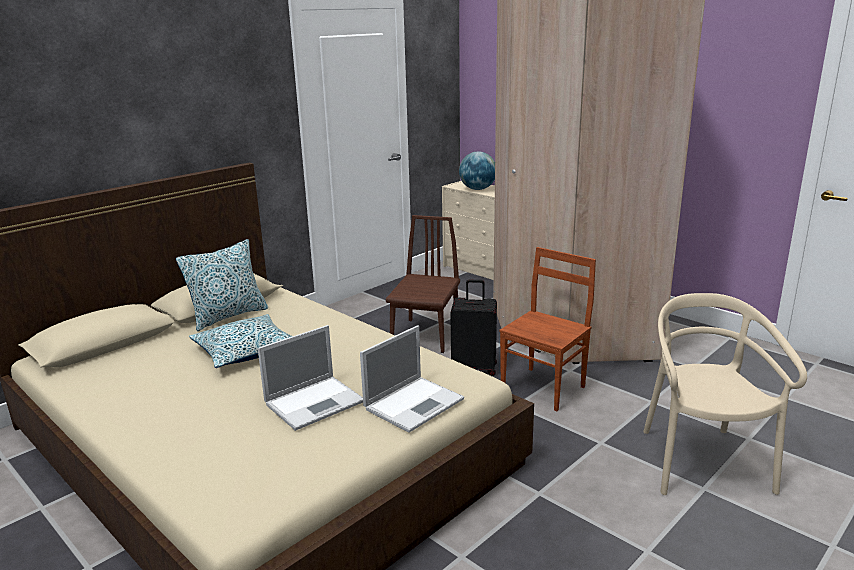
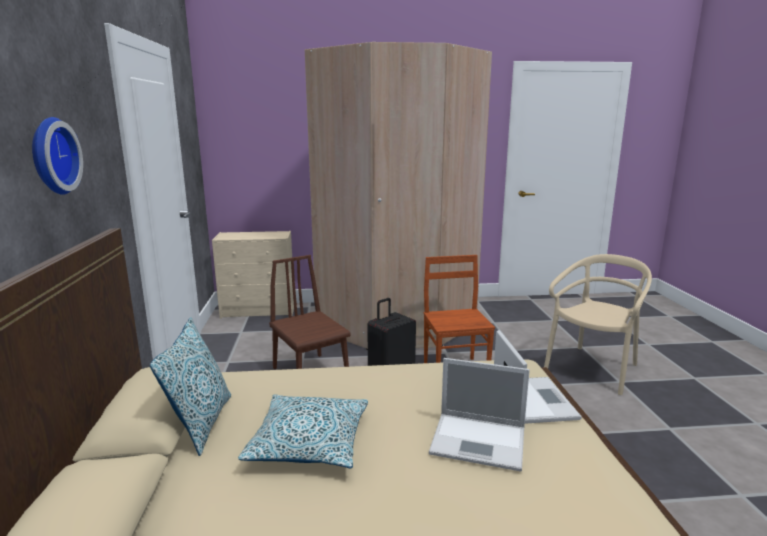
camera: 50 degrees left, 5 degrees down
(193, 109) = (51, 156): none -> wall clock
(316, 402) = (480, 441): laptop -> laptop turned 105 degrees clockwise
(477, 189) = (250, 236): globe -> none
(702, 462) = (593, 369): beige chair -> beige chair turned 90 degrees clockwise

